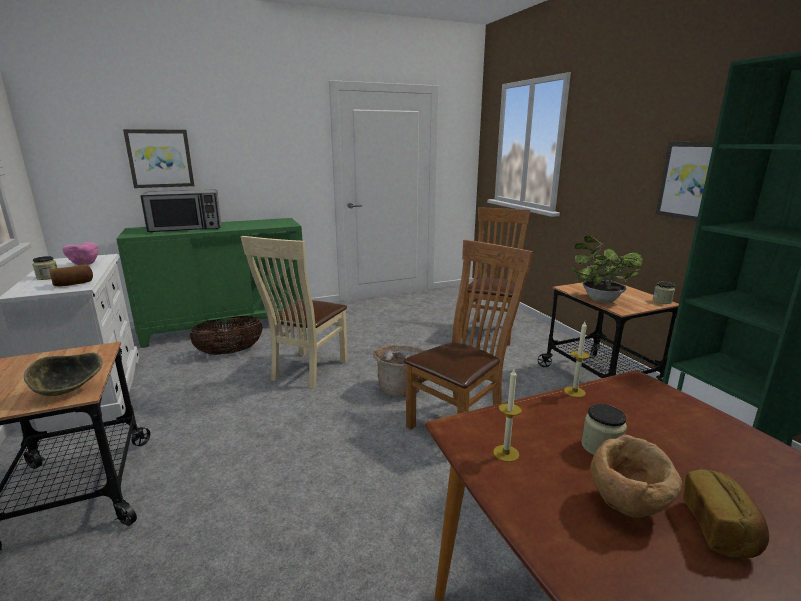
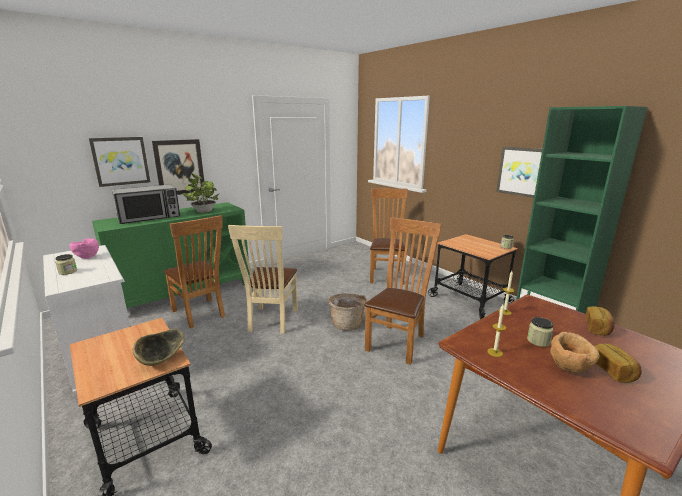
camera: 15 degrees left, 0 degrees up
(73, 284) = (100, 275): bread -> bread (598, 329)
(229, 352) = (200, 314): basket -> brown chair
(231, 170) = (179, 167): none -> picture
(599, 299) = (470, 249): potted plant -> potted plant (203, 211)

